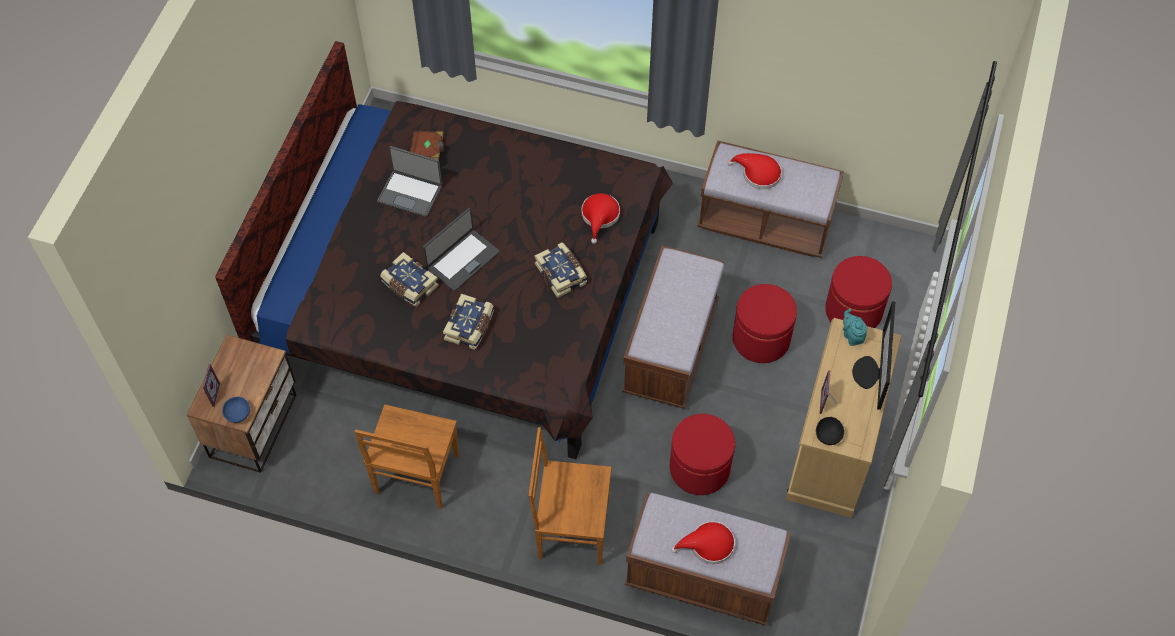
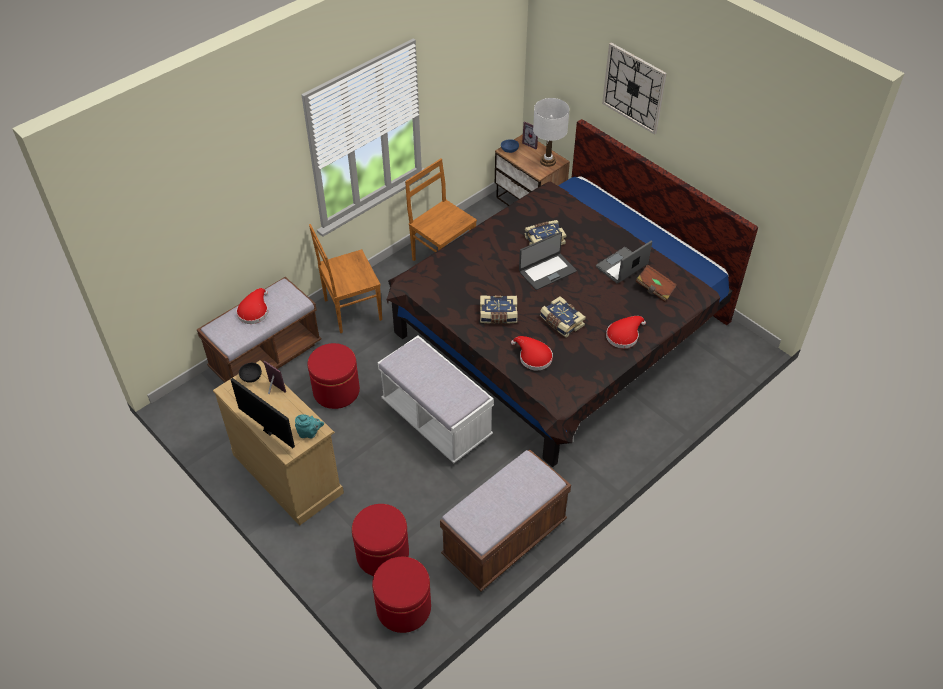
camera: 120 degrees right, 10 degrees down
(223, 156) = (634, 88): none -> wall clock
(239, 358) = (548, 161): none -> white table lamp
(462, 259) = (547, 271): laptop -> laptop turned 105 degrees counterclockwise
(470, 327) = (490, 255): book -> book (561, 322)
(571, 528) = (351, 310): brown chair -> brown chair turned 150 degrees counterclockwise
(670, 348) = (436, 420): brown bench -> white bench
(758, 174) = (515, 489): red hat -> red hat (624, 335)
(761, 339) = (404, 478): red ottoman -> red ottoman (403, 608)

